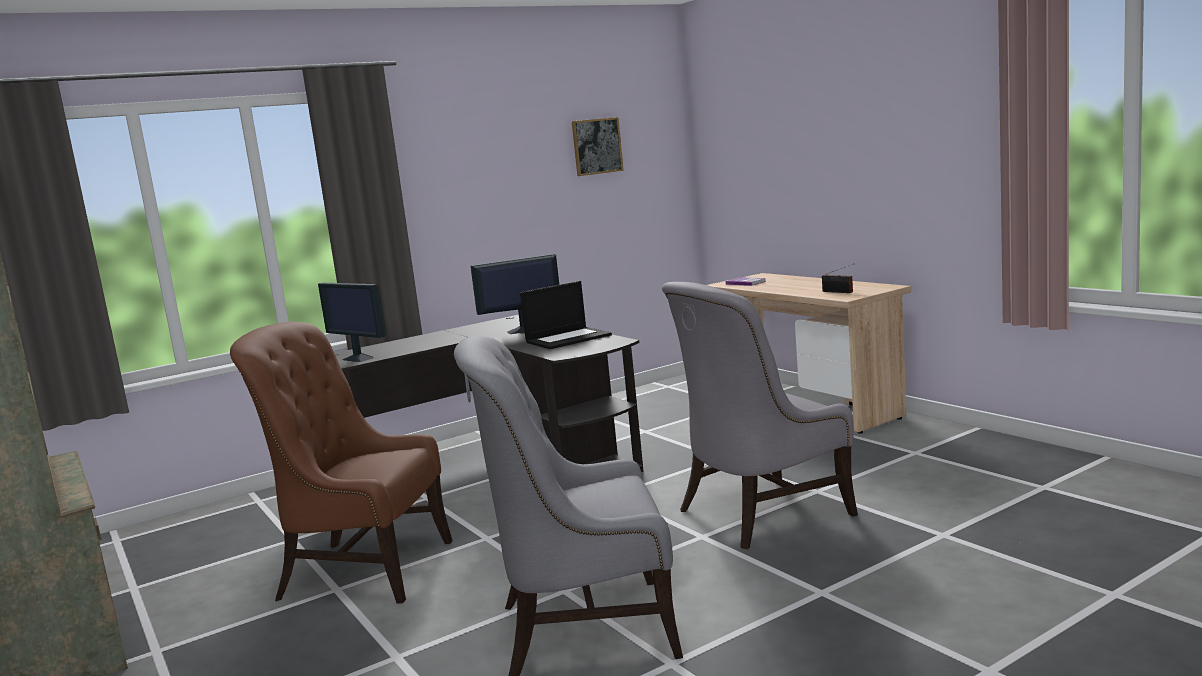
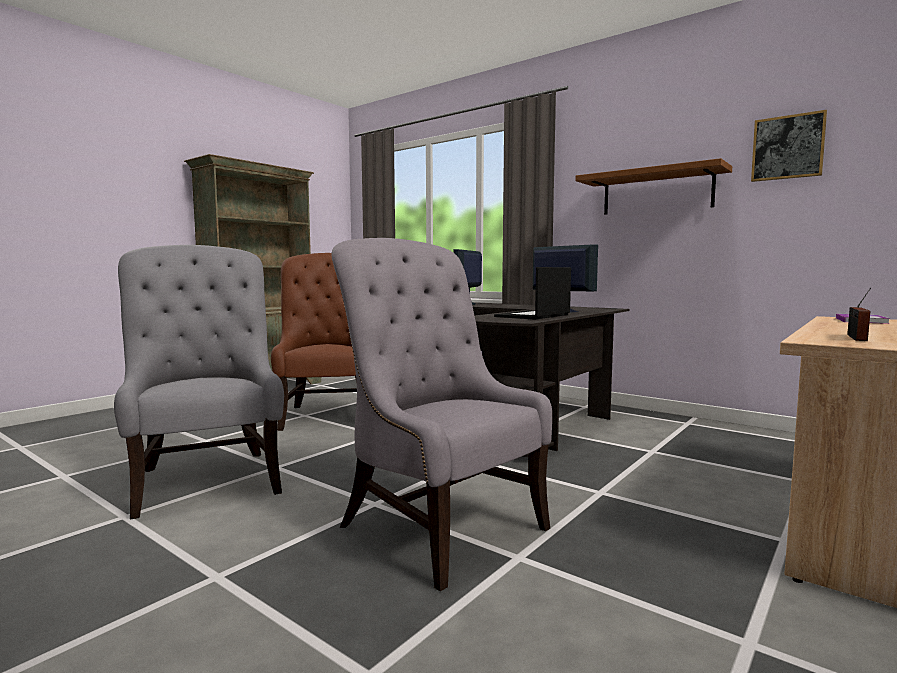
camera: 70 degrees right, 5 degrees down
(501, 188) = (657, 192): none -> brown shelf
(568, 338) = (533, 316): laptop -> laptop turned 90 degrees clockwise

